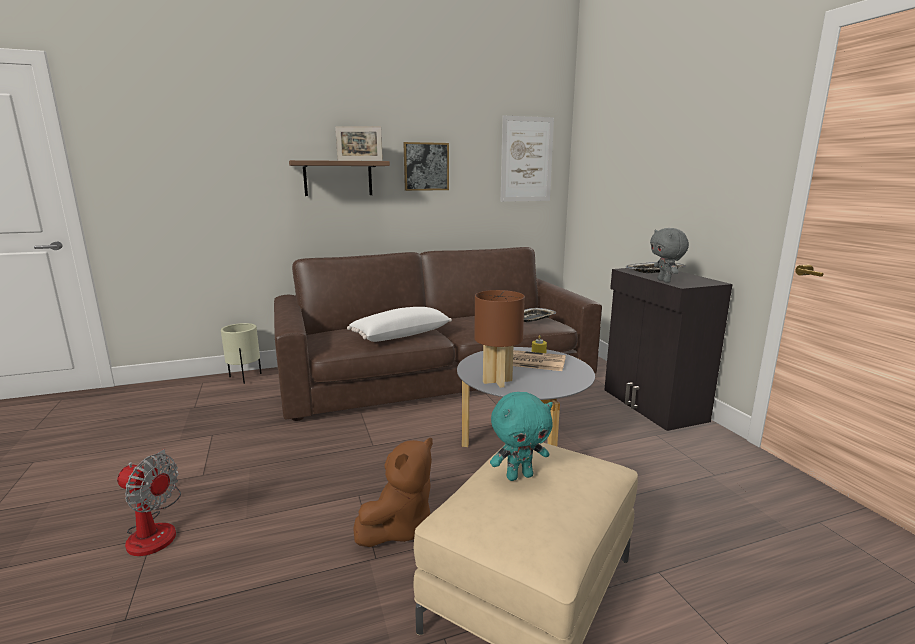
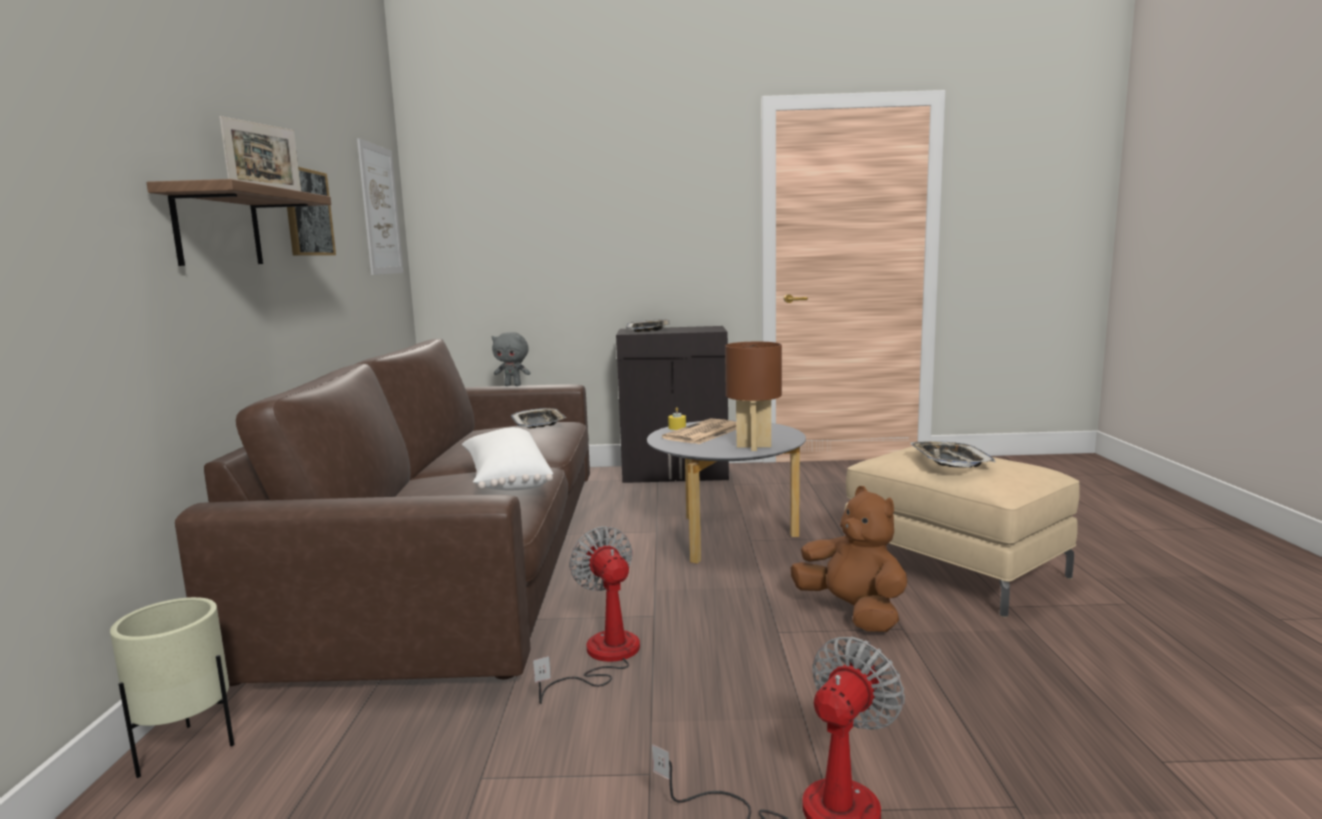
camera: 70 degrees left, 5 degrees down
(317, 439) = (602, 657): none -> fan
(519, 476) = (949, 460): turquoise plush toy -> tray
(665, 281) = (694, 331): grey plush toy -> grey plush toy (513, 385)

